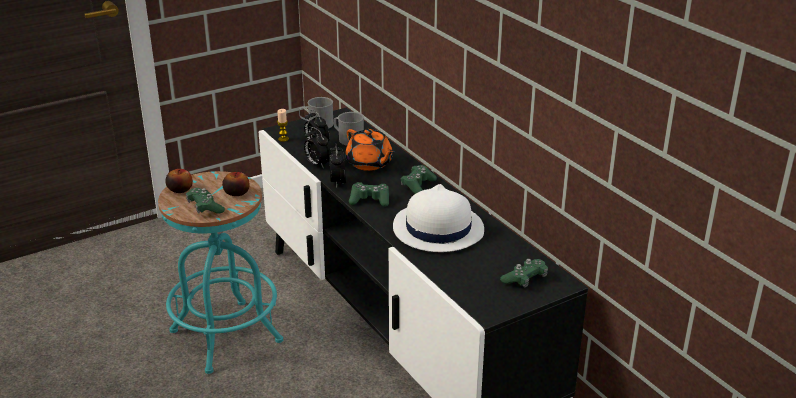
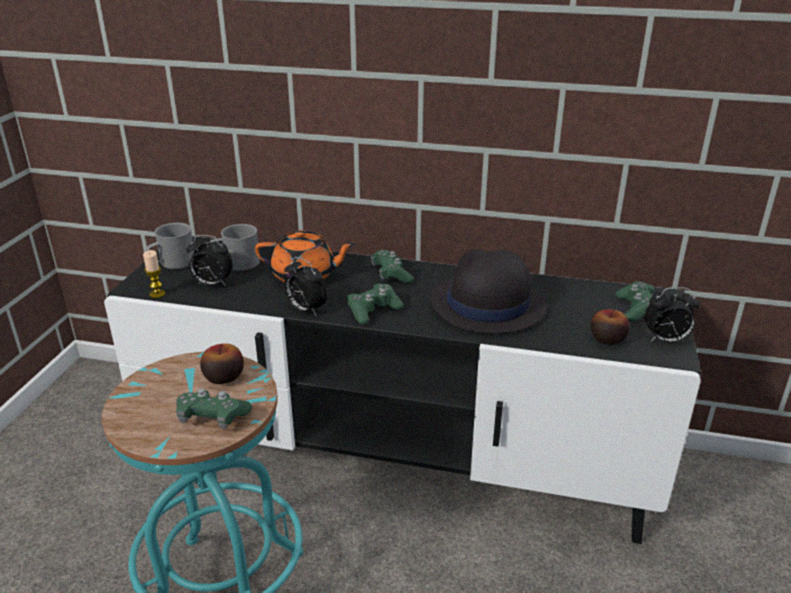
camera: 45 degrees left, 0 degrees up
(180, 189) = (133, 414): apple -> apple (607, 339)
(317, 164) = (249, 302): alarm clock -> alarm clock (665, 341)
(437, 229) = (486, 305): white hat -> black hat

